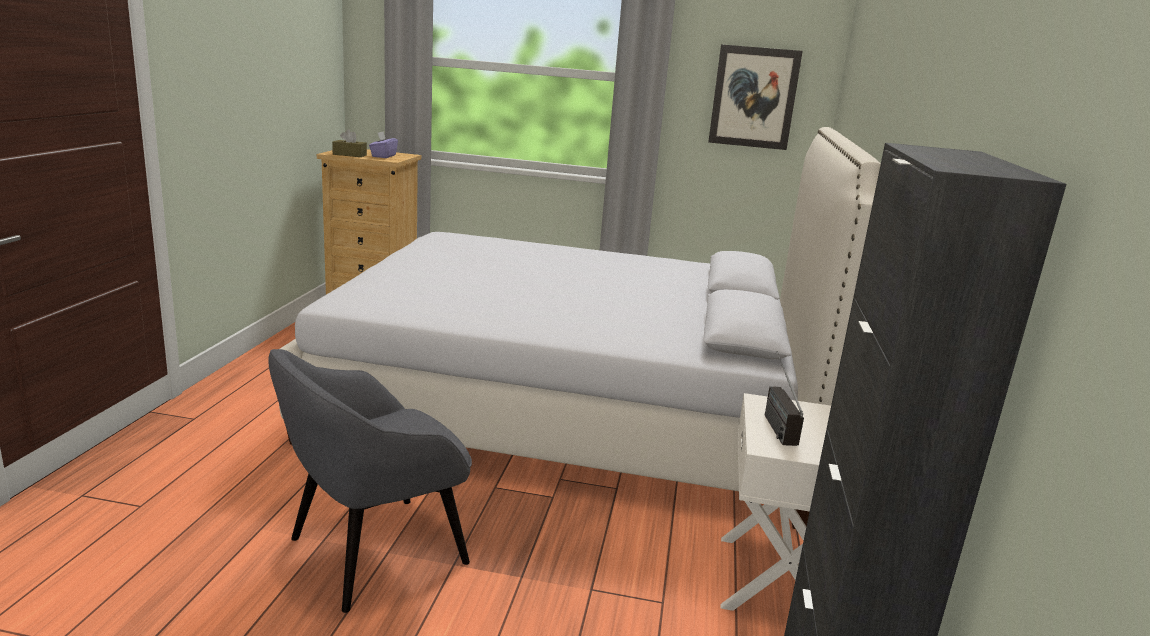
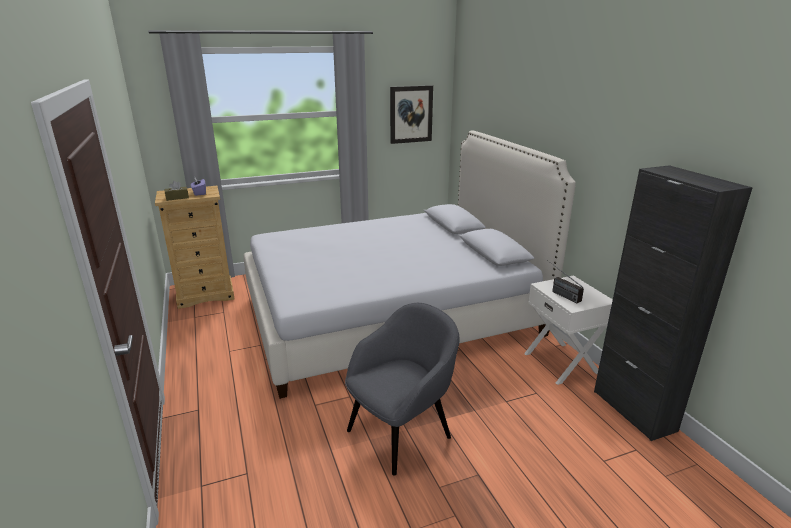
camera: 30 degrees left, 5 degrees up
(374, 552) = (400, 432): grey armchair -> grey armchair turned 150 degrees counterclockwise

